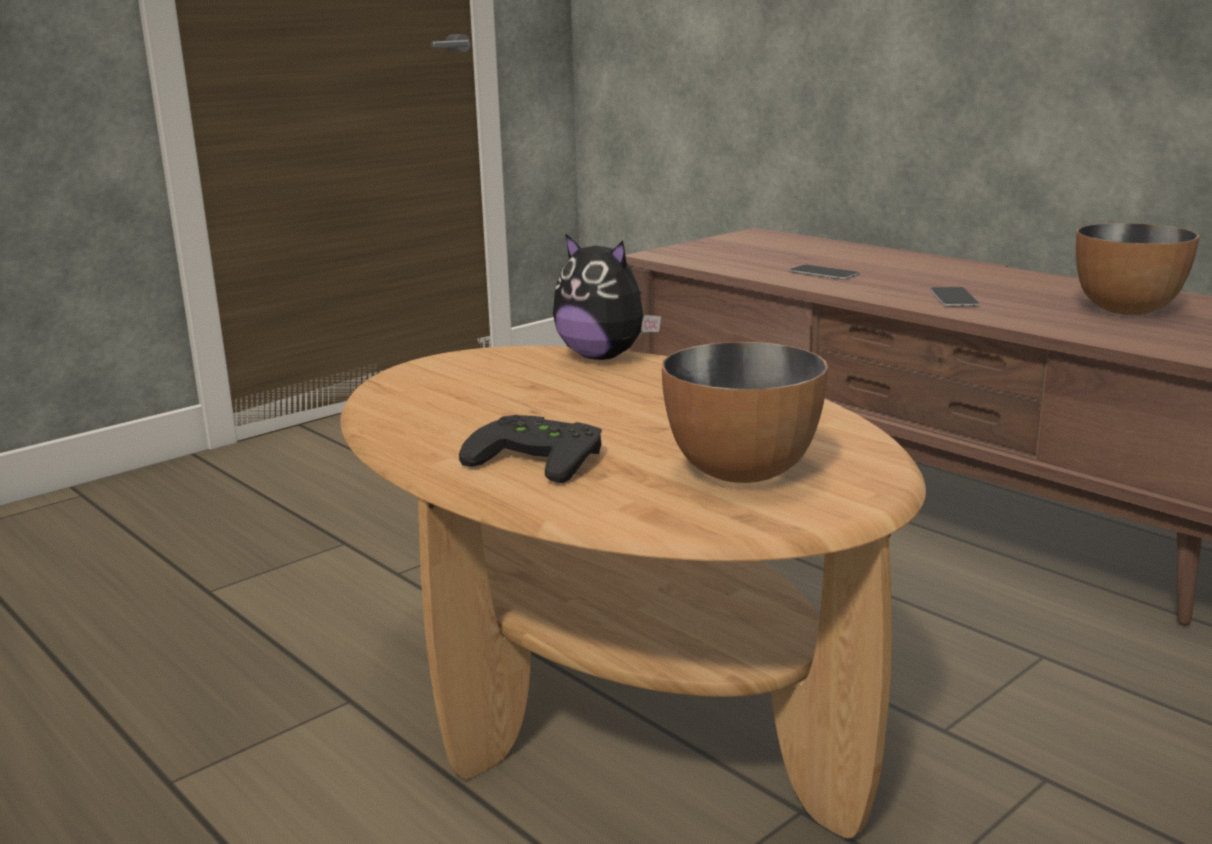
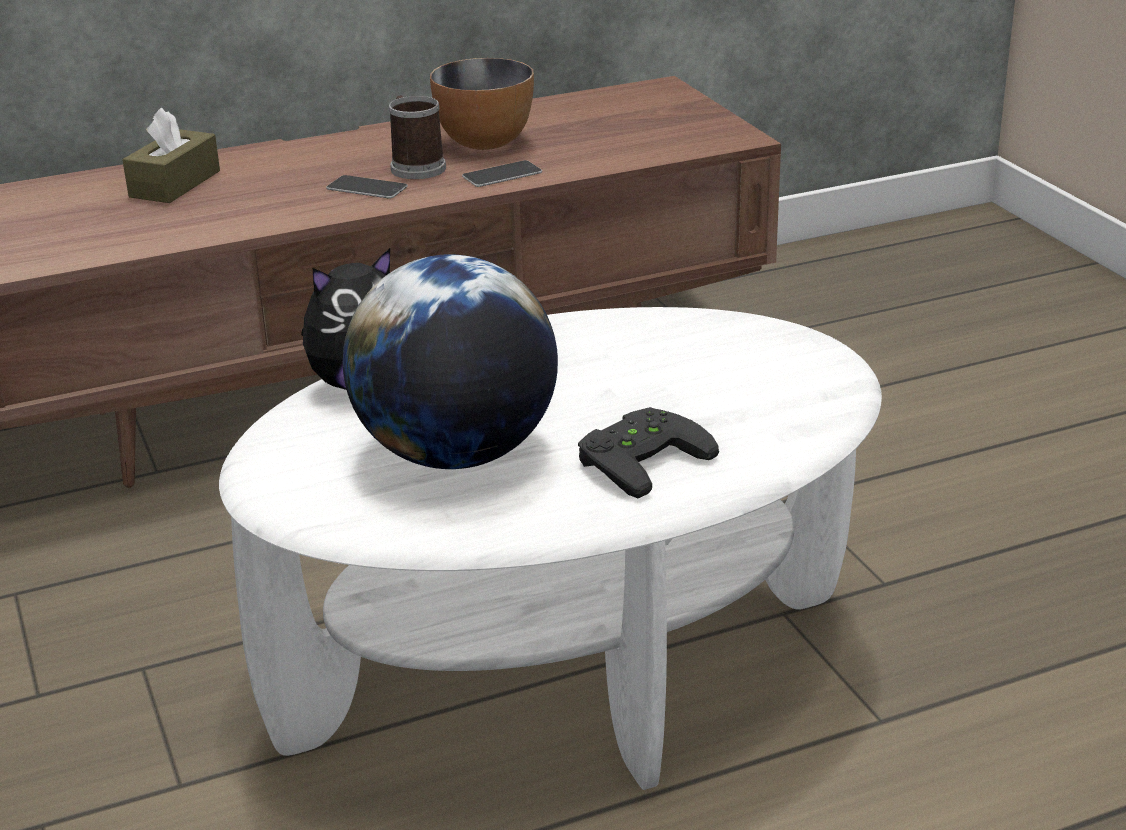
camera: 70 degrees left, 10 degrees up
(506, 400) = (457, 454): none -> globe
(613, 697) = (569, 671): brown coffee table -> white coffee table
(741, 471) = (736, 378): bowl -> none
(823, 273) = (193, 215): phone -> phone (502, 174)
(870, 260) = (175, 184): none -> brown tissue box
(1025, 301) = (415, 166): none -> mug

